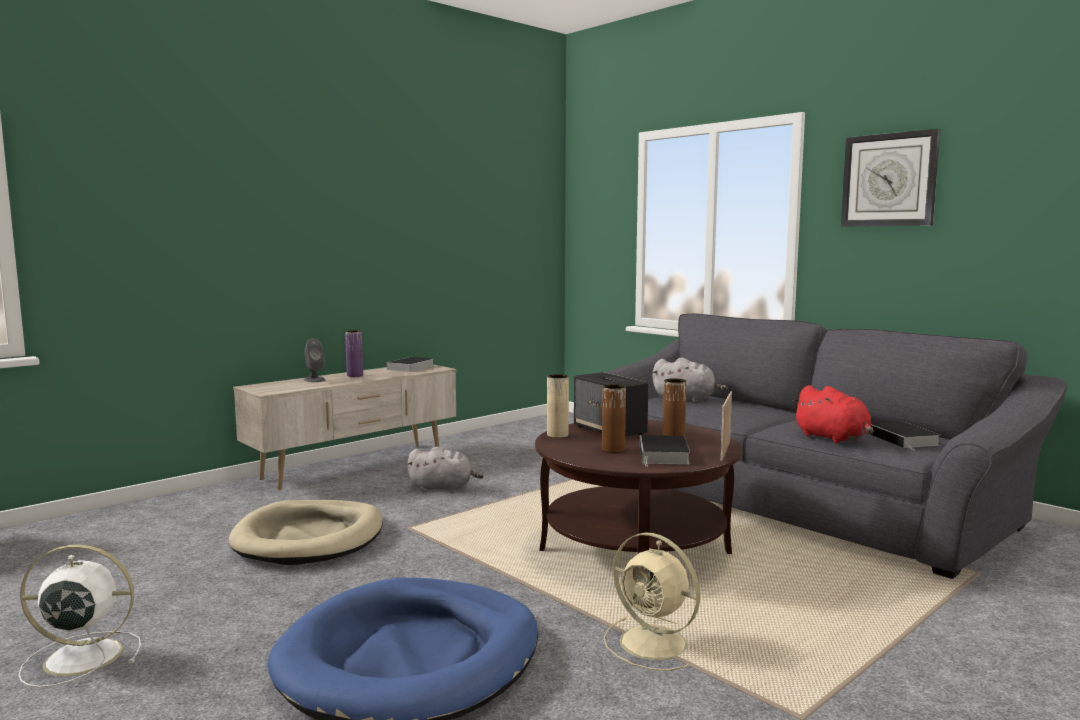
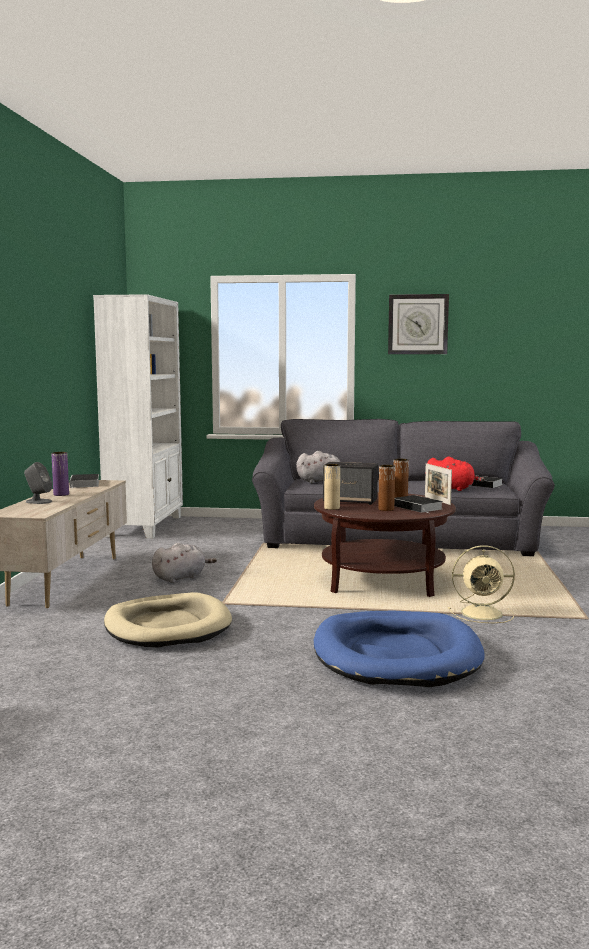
camera: 40 degrees left, 0 degrees up
(80, 657) = (203, 725): white fan -> none
(544, 424) = (146, 526): none -> white bookcase

